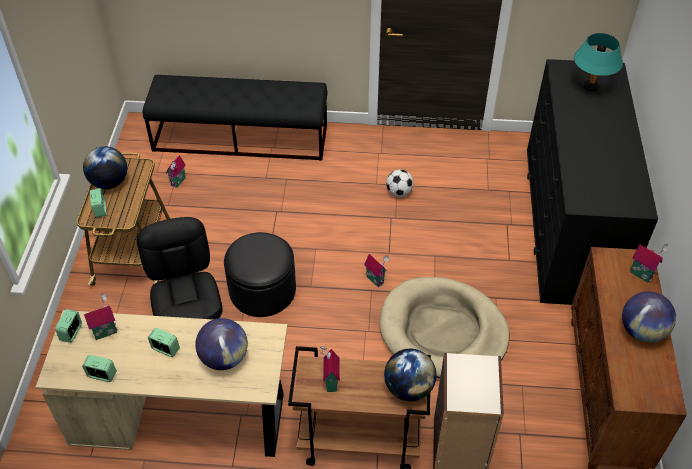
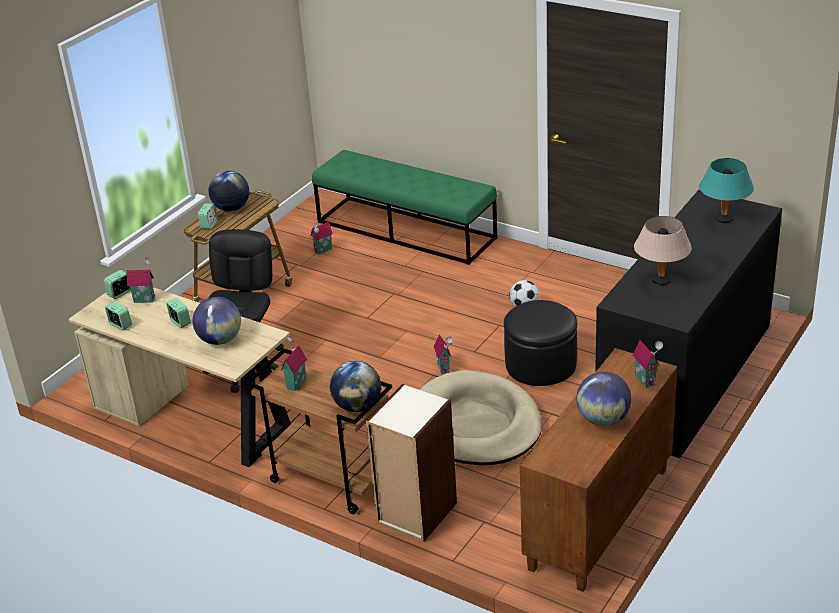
camera: 30 degrees right, 15 degrees down
(241, 138) = (406, 230): black bench -> green bench
(262, 290) = (333, 348): black ottoman -> black ottoman (540, 365)
(594, 168) = (660, 280): none -> beige table lamp

